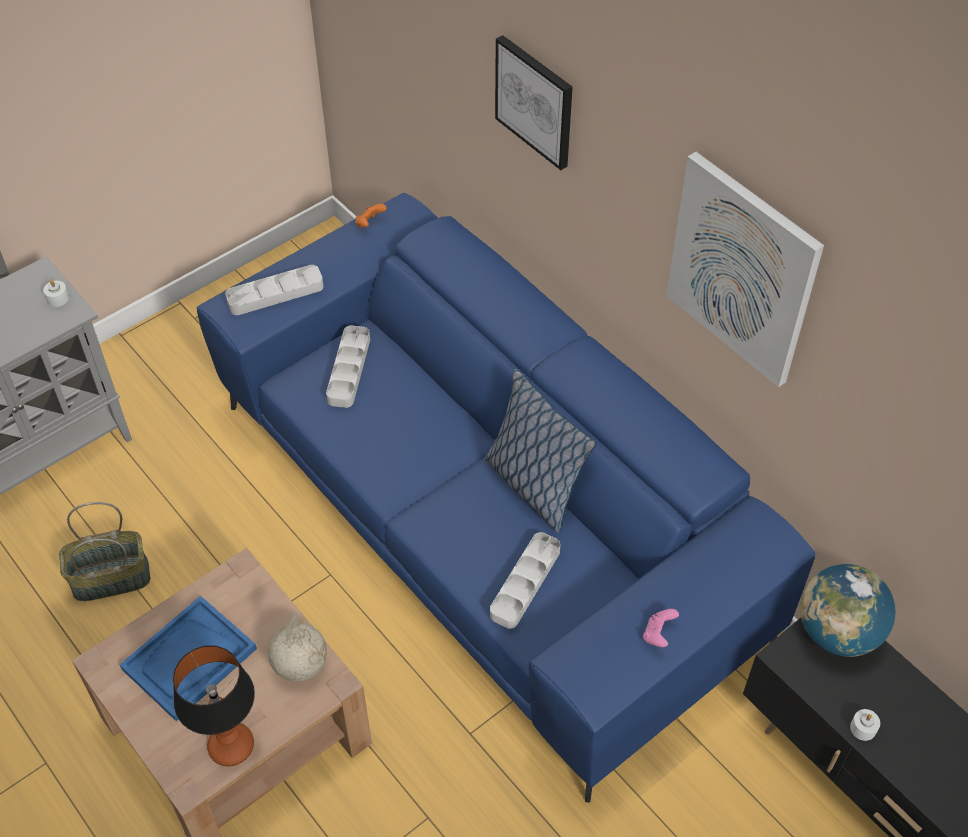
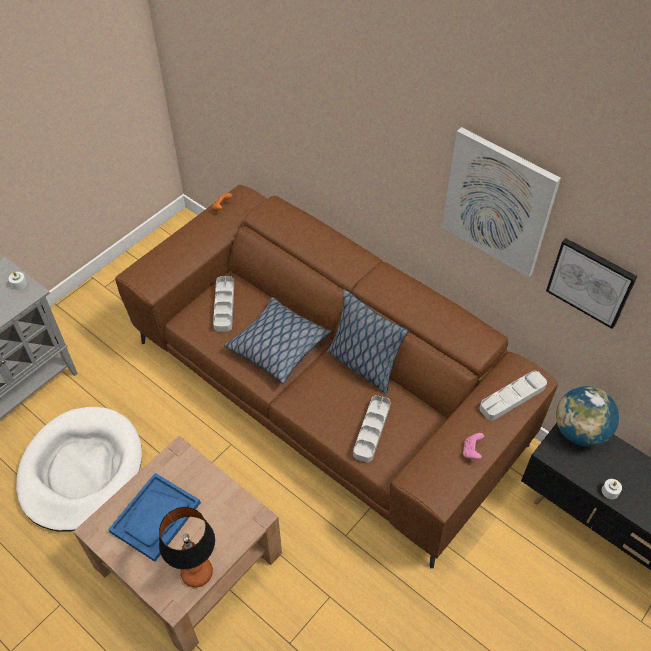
camera: 10 degrees left, 0 degrees up
(110, 579) = (81, 470): basket -> white dog bed
(275, 294) = (168, 261): grey tray -> grey tray (512, 397)
(300, 666) = (232, 510): globe -> none
(415, 439) = (278, 346): none -> pillow
(486, 520) = (326, 392): blue sofa -> brown sofa
(535, 101) = (336, 109): picture -> picture (591, 282)

